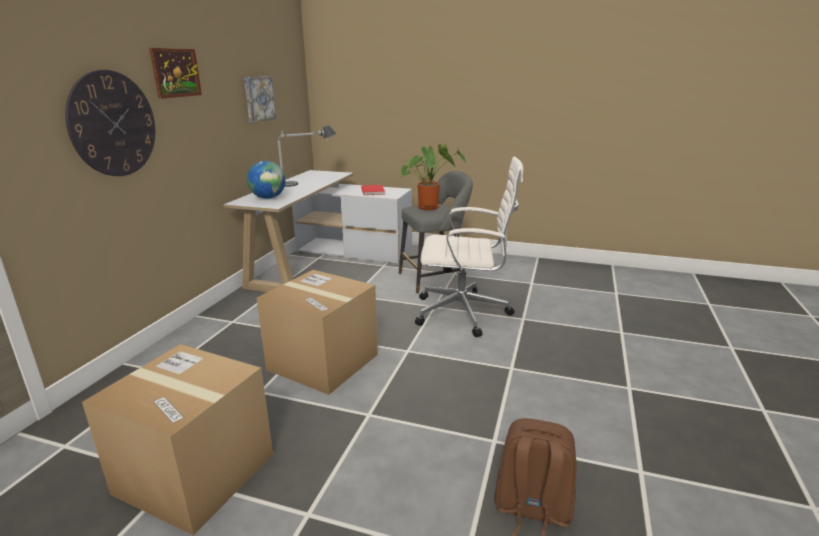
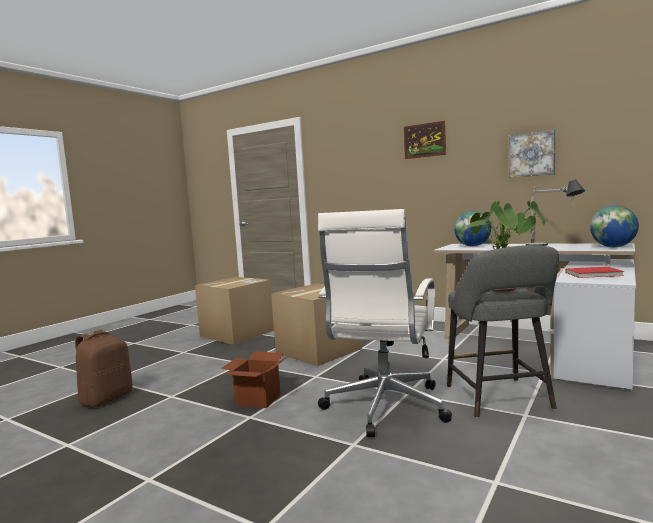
camera: 105 degrees right, 15 degrees down
(113, 124) = (369, 175): wall clock -> none
(329, 173) = (613, 247): none -> globe
(475, 372) = (258, 399): none -> cardboard box

